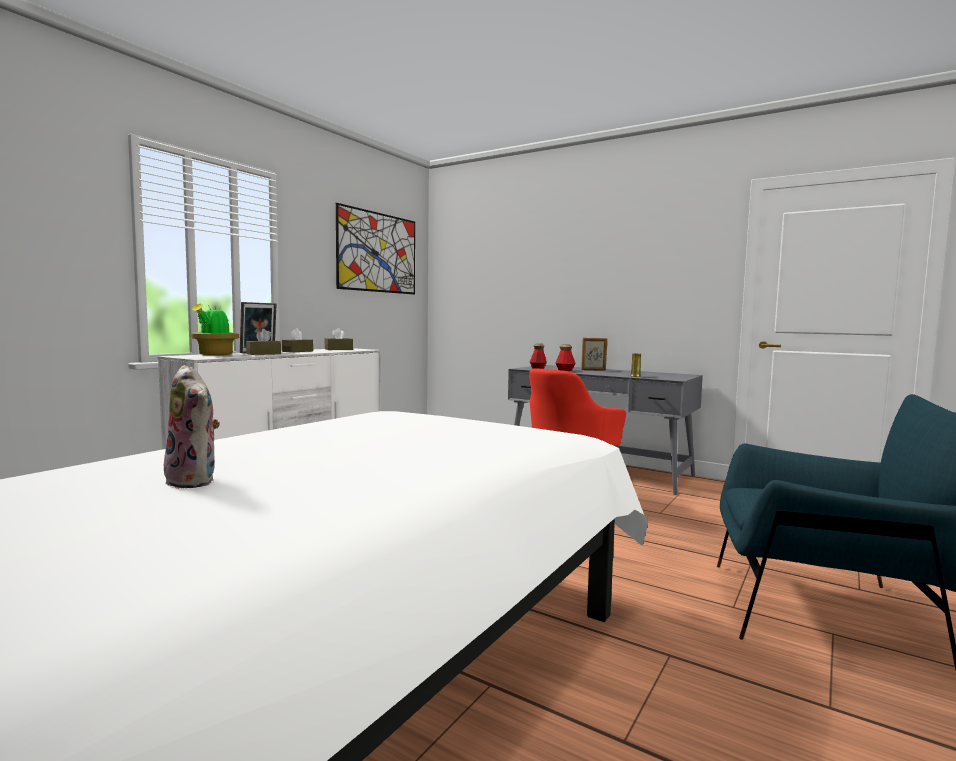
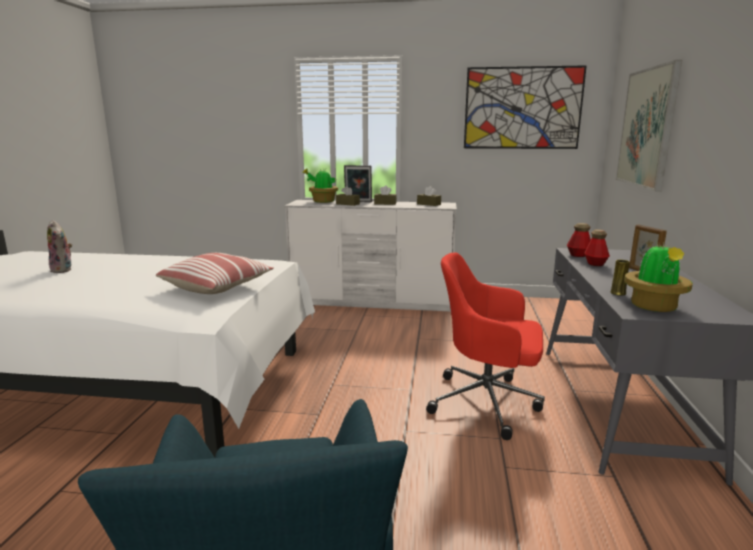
camera: 65 degrees right, 10 degrees up
(195, 481) = (63, 270): plush toy -> plush toy turned 60 degrees counterclockwise
(475, 428) = (217, 286): none -> pillow
(509, 275) = (647, 128): none -> picture
(666, 377) = (654, 307): none -> potted plant

